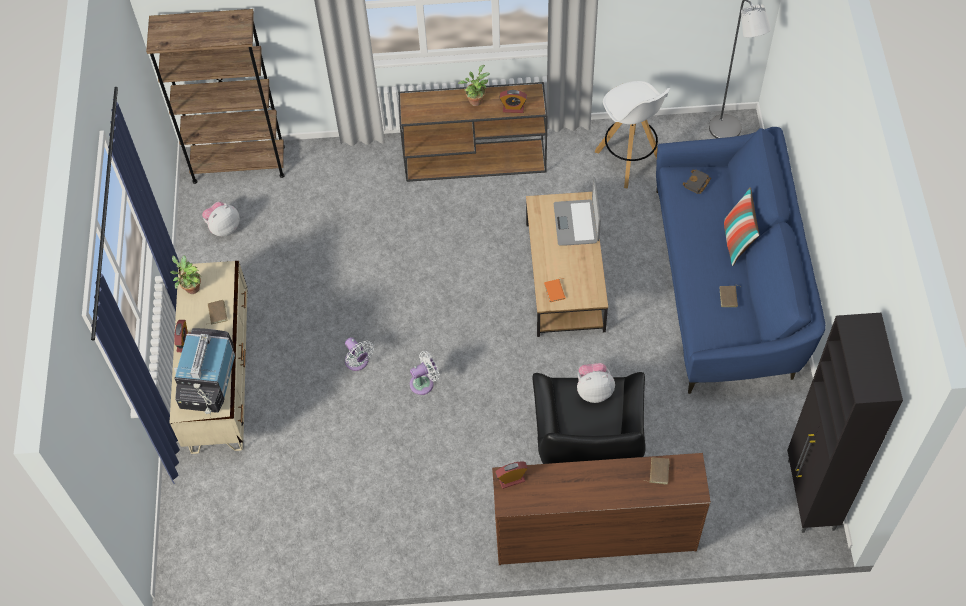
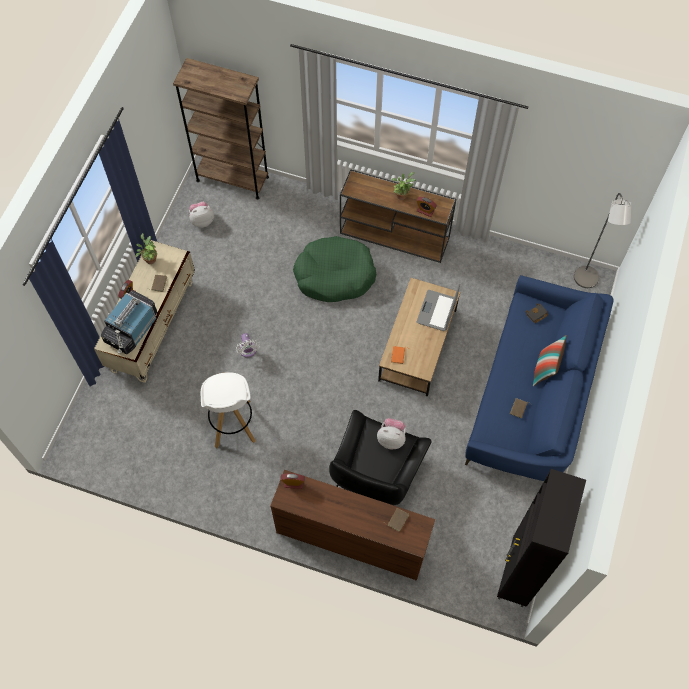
camera: 20 degrees right, 5 degrees up
(423, 233) = (334, 275): none -> green dog bed
(424, 383) = (285, 383): white fan -> none
(630, 160) = (505, 276): white stool -> white stool (232, 424)

